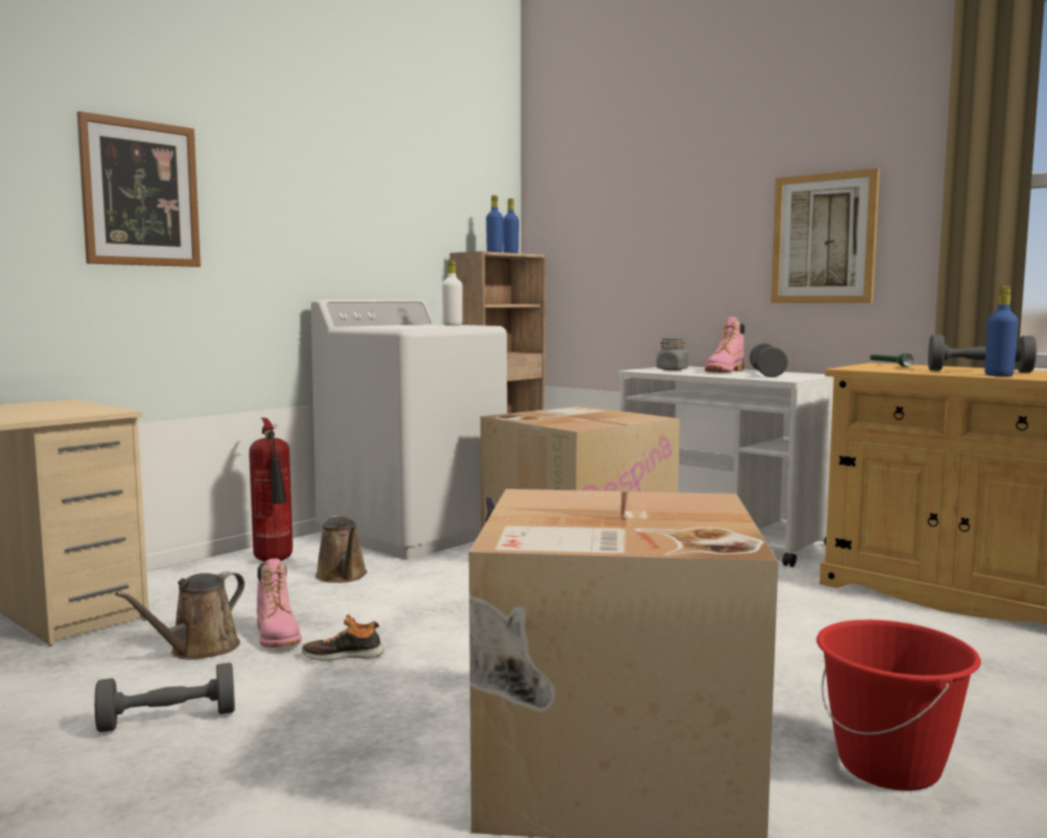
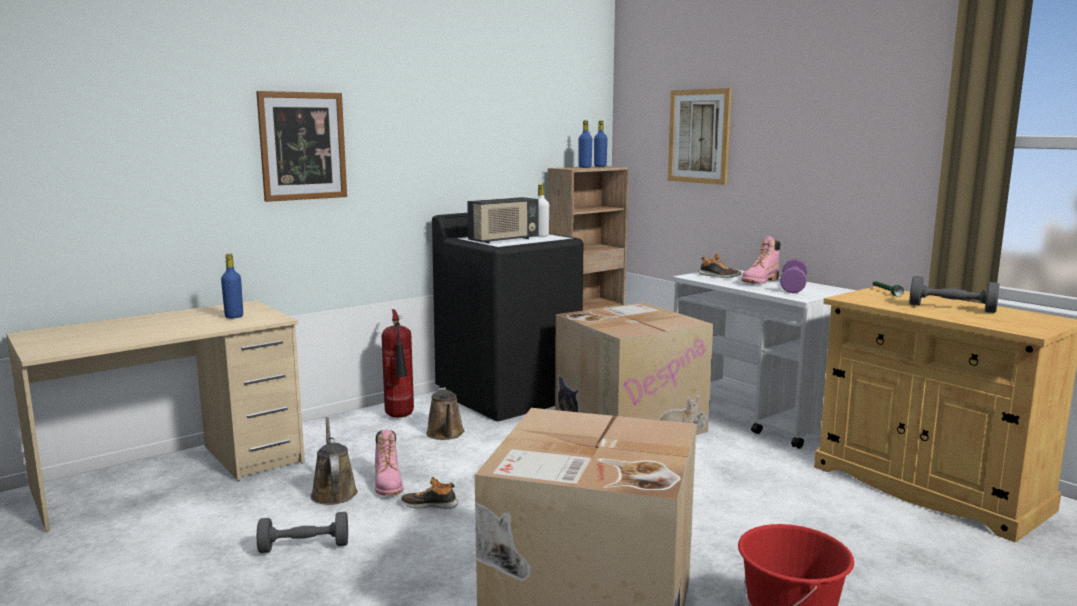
camera: 10 degrees right, 5 degrees up
(199, 650) = (333, 492): brown watering can -> brown watering can turned 120 degrees clockwise
(408, 326) = (503, 240): none -> radio
(414, 533) = (509, 395): white washing machine -> black washing machine
(672, 369) = (718, 276): grey jar -> shoe
(767, 374) = (793, 287): grey dumbbell -> purple dumbbell
(823, 238) = (848, 174): picture -> picture (699, 136)
(998, 375) = (959, 318): blue bottle -> blue bottle (234, 316)

